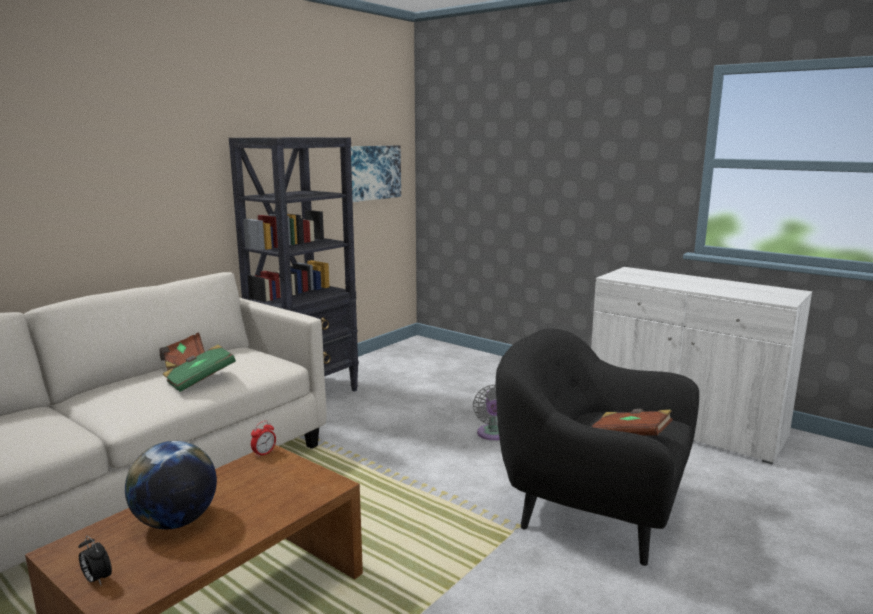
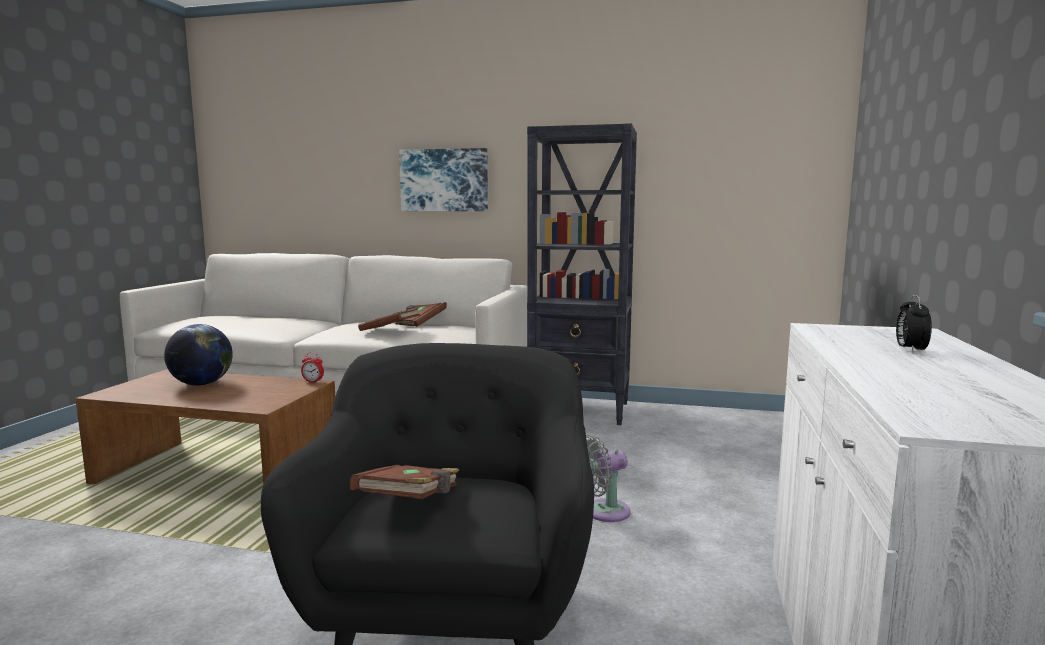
camera: 65 degrees right, 5 degrees down
(97, 579) = (132, 385): alarm clock -> alarm clock (910, 350)
(200, 380) = (390, 331): green book -> brown book
(370, 172) = (753, 177): picture -> picture (444, 180)

